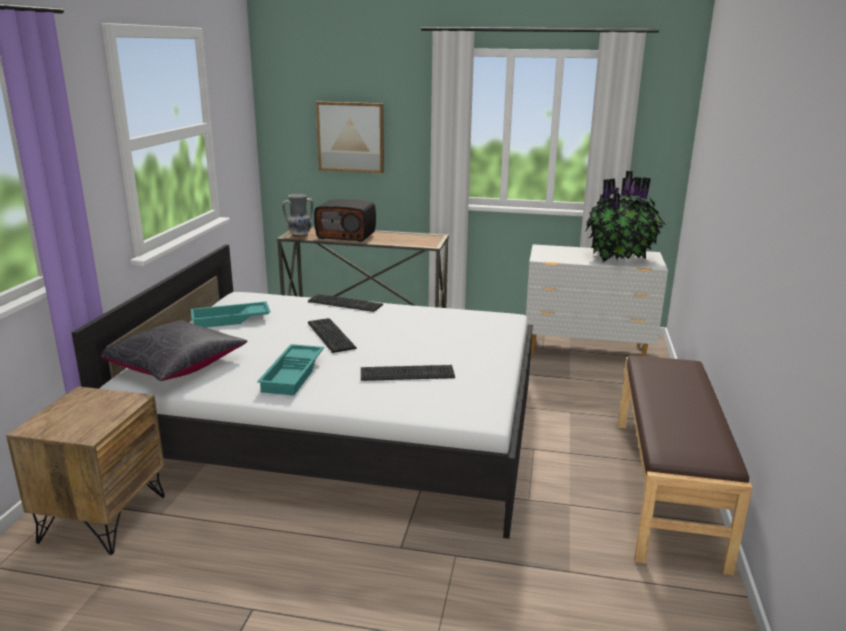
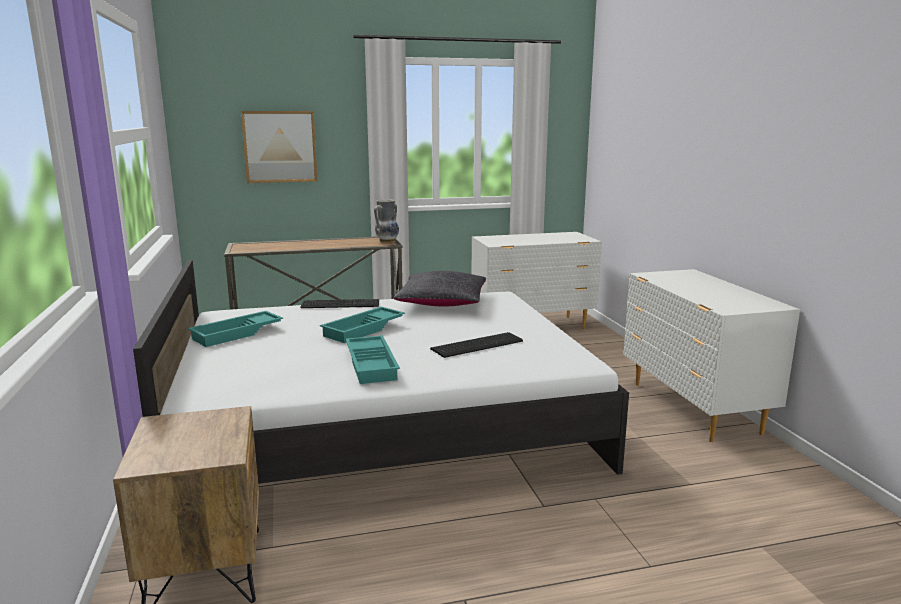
camera: 25 degrees left, 5 degrees down
(174, 365) = (230, 380): black pillow -> black pillow (442, 303)
(299, 235) = (246, 249): vase -> vase (387, 241)
(330, 336) = (364, 330): keyboard -> turquoise tray
(347, 235) = (296, 245): radio -> none
(620, 258) = (555, 238): potted plant -> none
(667, 488) = (693, 408): brown bench -> white dresser

